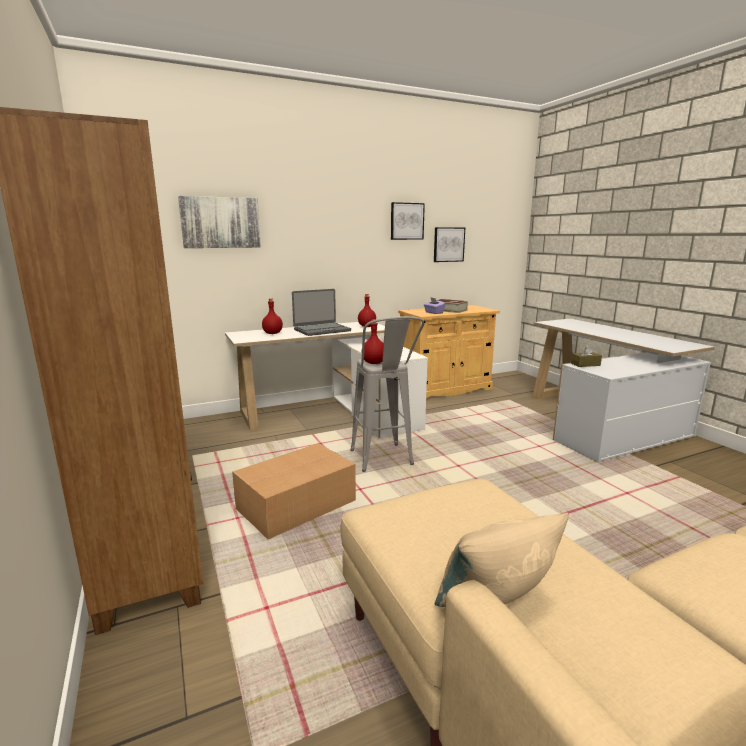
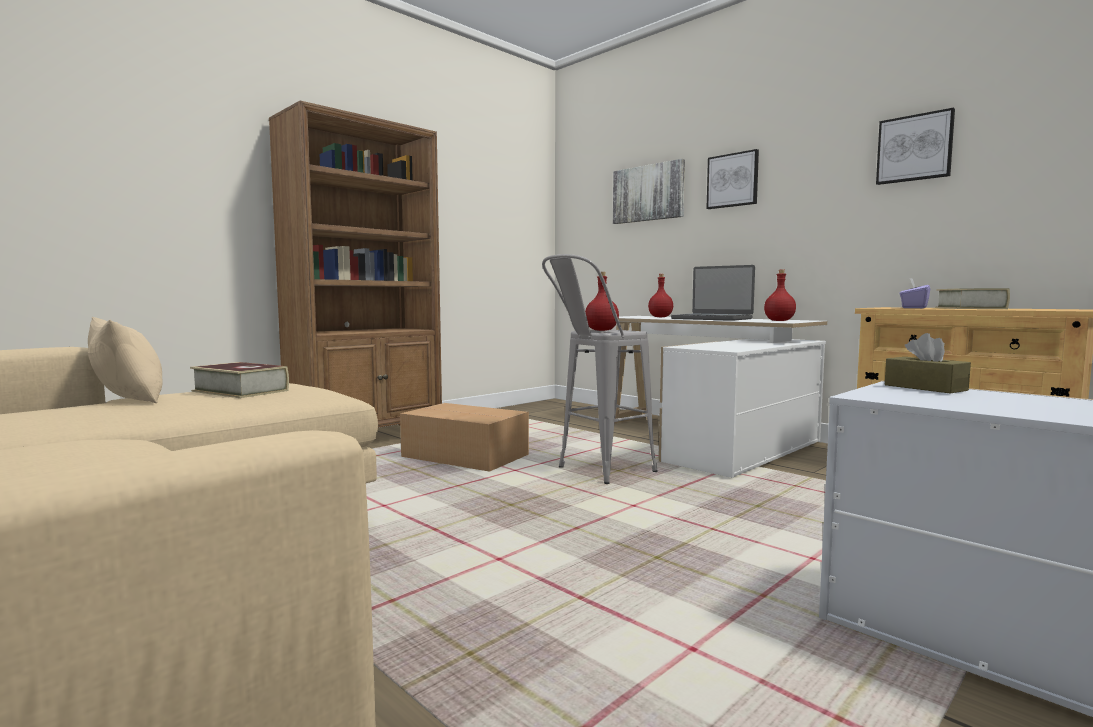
camera: 70 degrees right, 10 degrees down
(448, 244) = (1026, 178): picture -> picture (732, 180)
(450, 530) = (240, 391): none -> book

